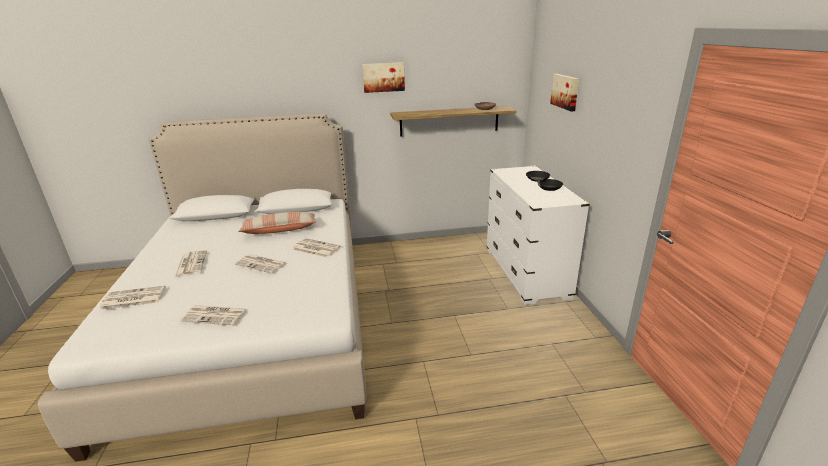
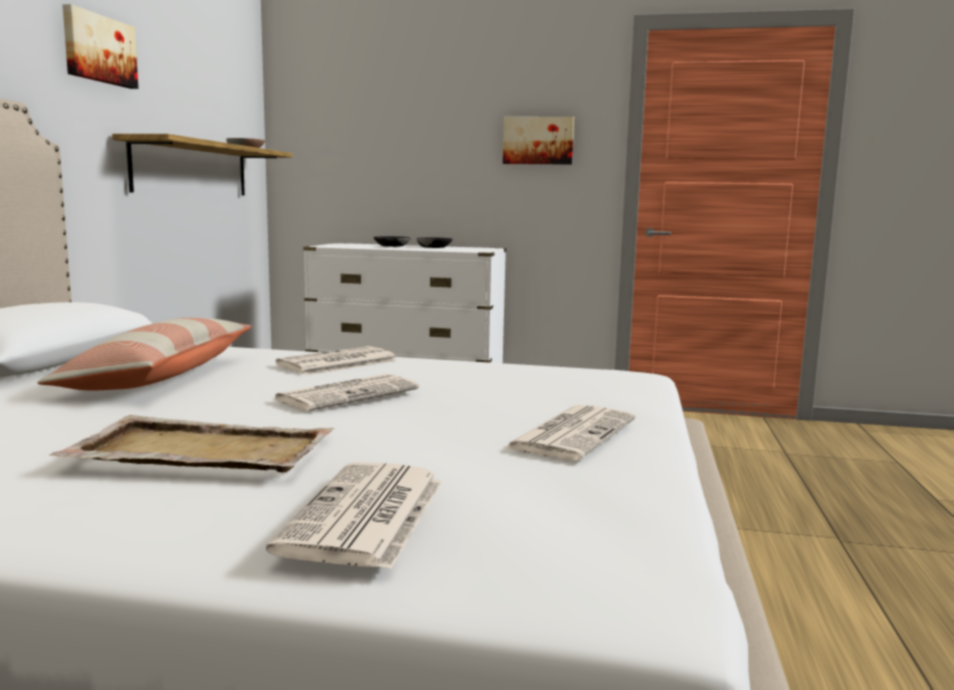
camera: 70 degrees left, 15 degrees down
(191, 264) = (201, 451): newspaper -> beige tray
(565, 91) = (392, 114): picture -> picture (538, 140)

